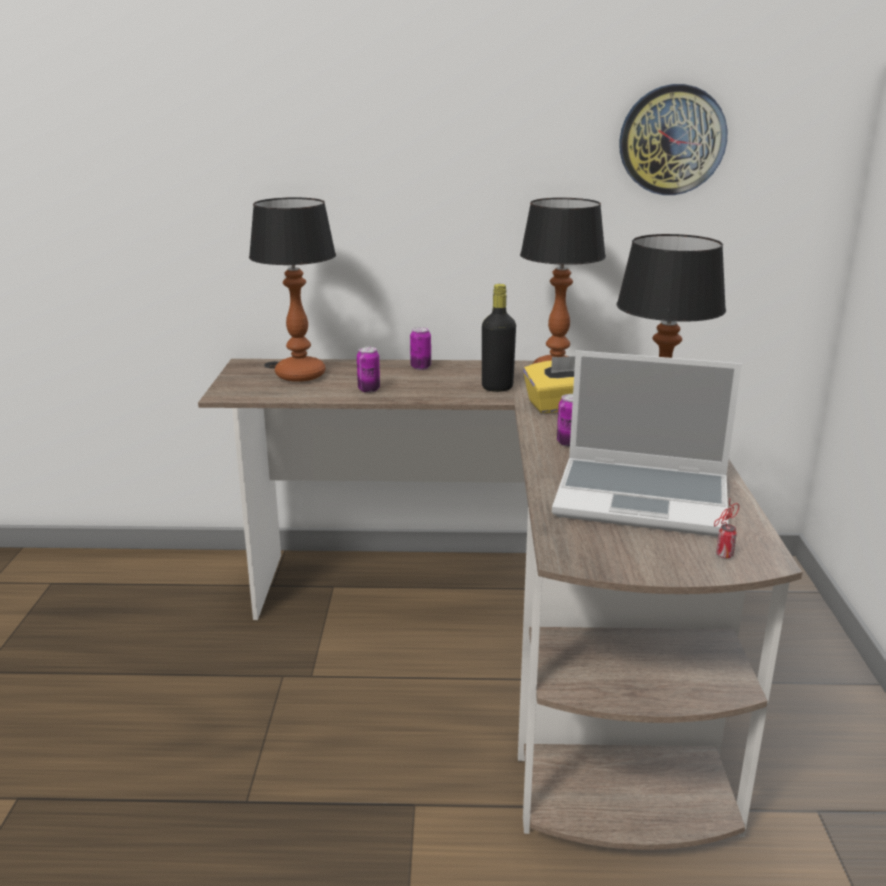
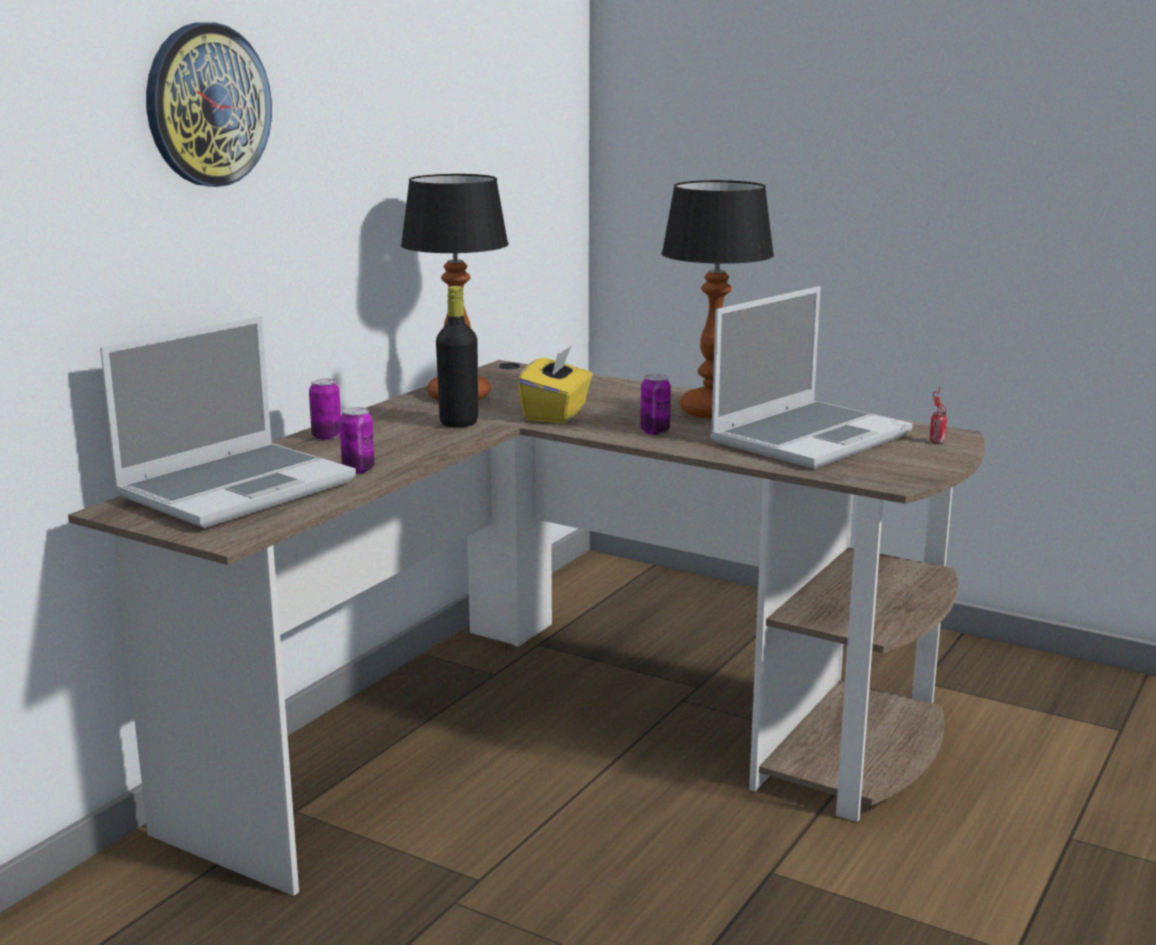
camera: 60 degrees left, 5 degrees down
(301, 374) = (237, 488): table lamp -> laptop
(672, 140) = (474, 98): wall clock -> wall clock (207, 105)

